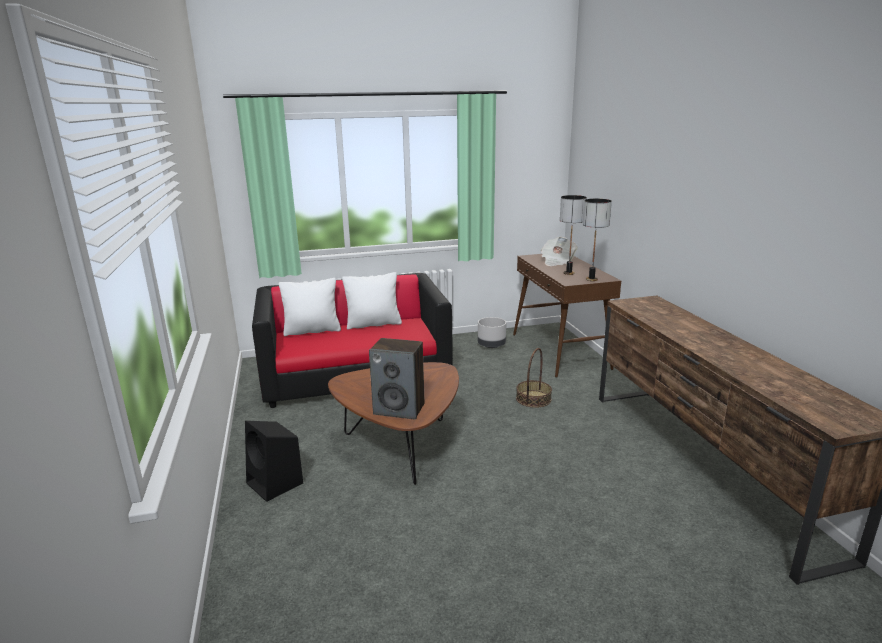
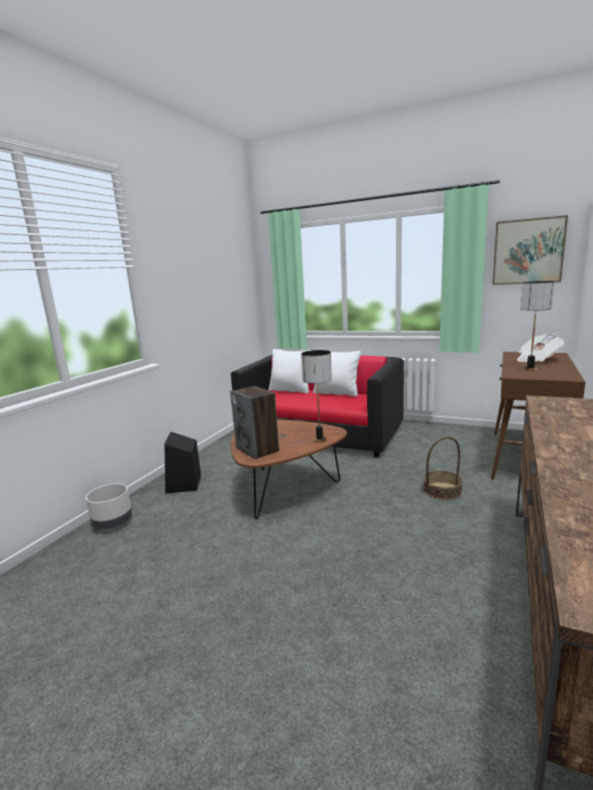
camera: 40 degrees right, 5 degrees down
(491, 345) = (460, 438): grey planter -> grey planter (113, 523)
(527, 159) = (528, 251): none -> picture
(592, 279) = (547, 376): table lamp -> table lamp (320, 439)

